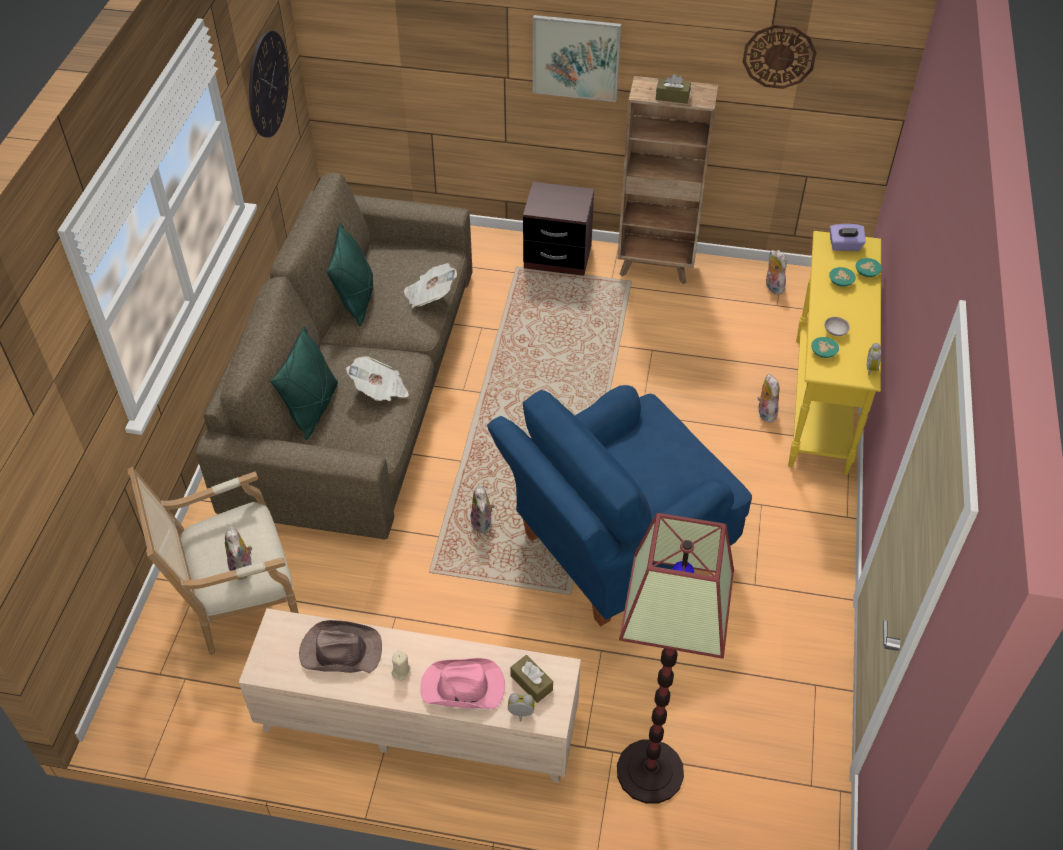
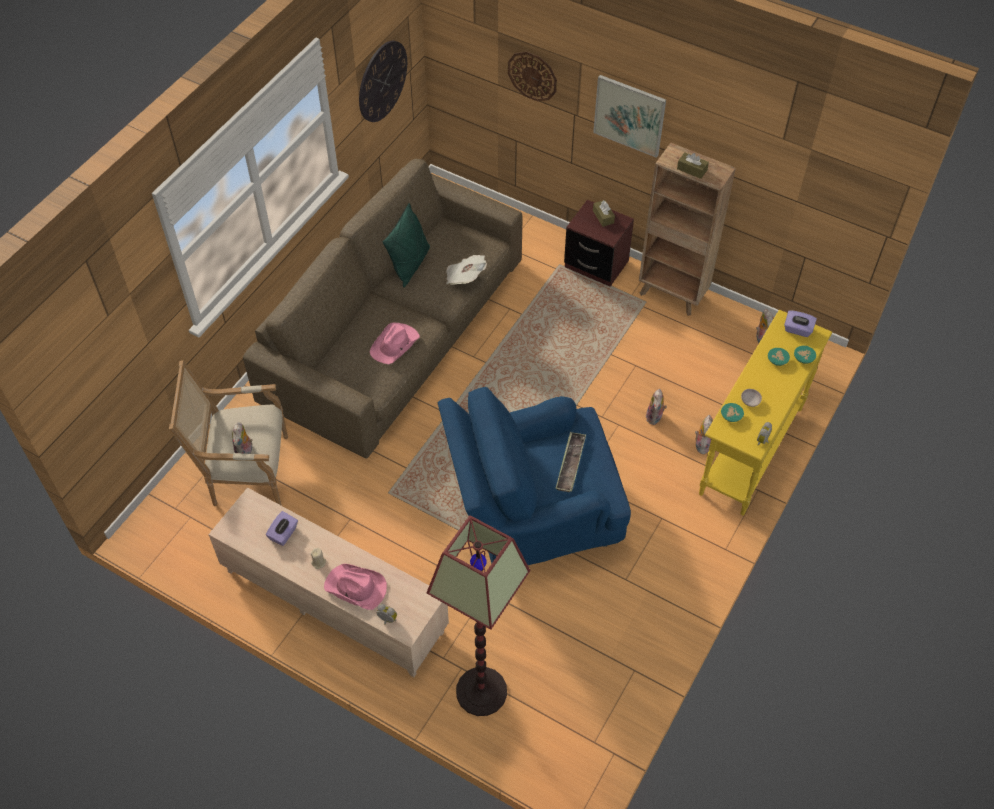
camera: 20 degrees right, 5 degrees up
(313, 409) = (342, 344): green pillow -> none
(340, 650) = (284, 534): brown hat -> purple tissue box
(380, 390) = (395, 344): newspaper -> pink hat
(483, 523) = (443, 468): plush toy -> plush toy (655, 417)
(531, 683) = (404, 600): brown tissue box -> brown tissue box (603, 217)
(659, 461) = (570, 464): none -> tray
(779, 56) = (788, 158): wall clock -> wall clock (532, 76)

